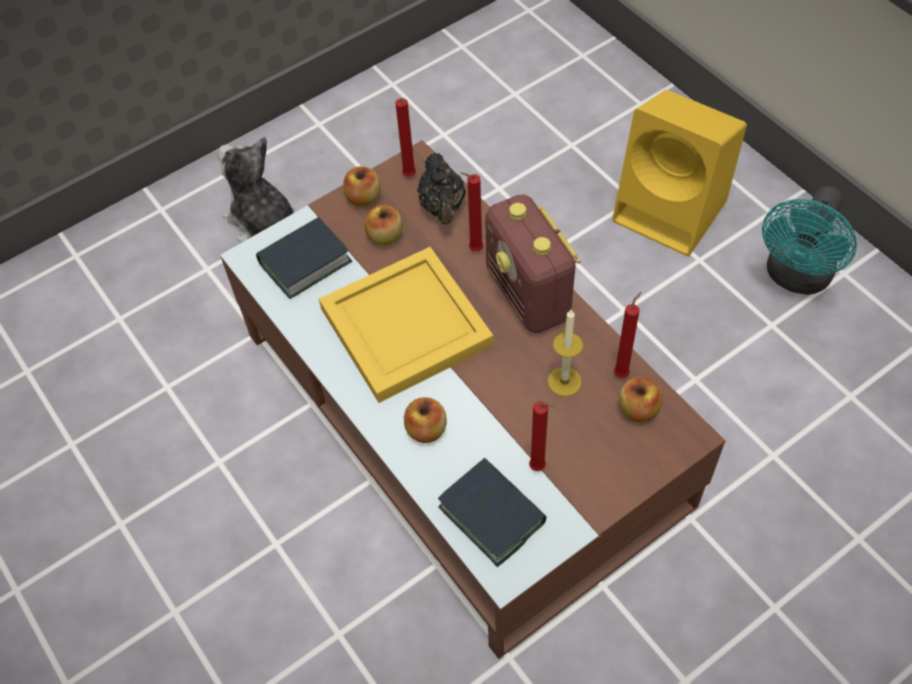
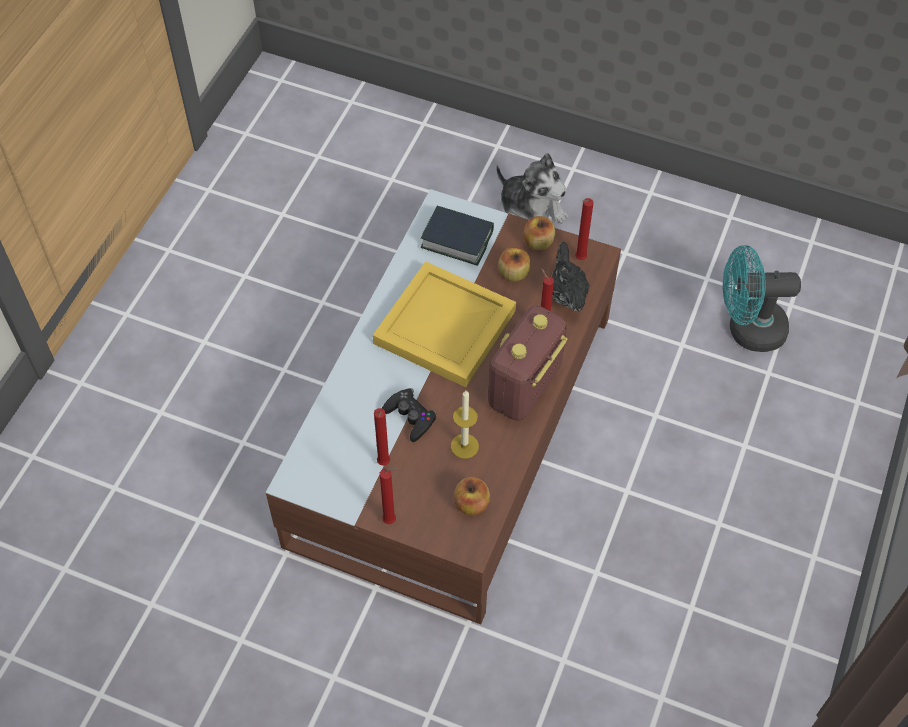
camera: 55 degrees right, 0 degrees up
(263, 223) = (531, 213): plush toy -> plush toy turned 120 degrees clockwise
(426, 430) = (370, 382): apple -> none
(443, 207) = (566, 294): black teapot -> black teapot turned 120 degrees clockwise
(491, 514) = (330, 453): book -> none
(496, 413) = (410, 417): none -> black game controller
(622, 373) = (497, 479): red candle -> red candle (391, 521)
(672, 212) = (754, 481): yellow speaker -> none
(796, 277) = (755, 606): turquoise fan -> turquoise fan (747, 329)

